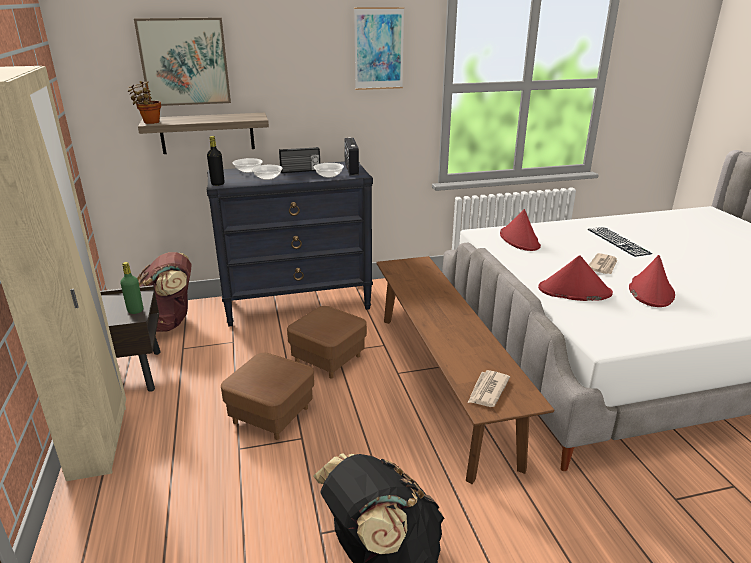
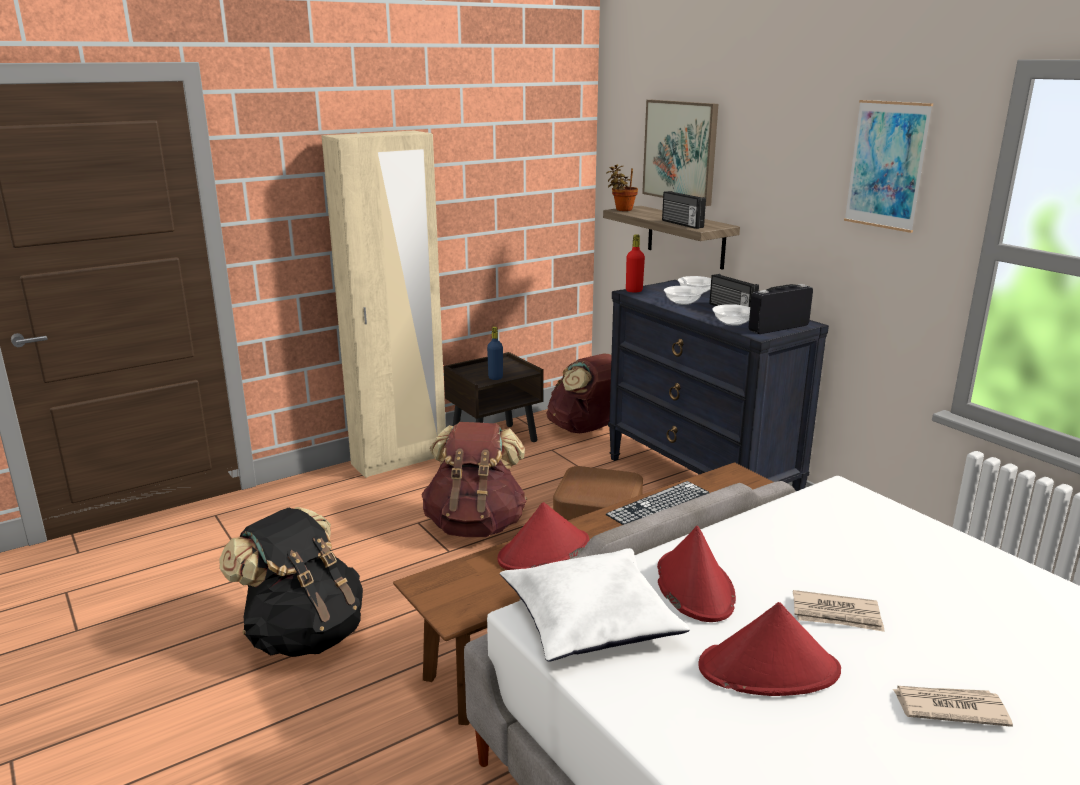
camera: 70 degrees right, 5 degrees down
(135, 310) = (495, 377): green bottle -> blue bottle
(218, 184) = (634, 291): black bottle -> red bottle
(235, 119) = (681, 224): none -> radio
(271, 415) = (476, 525): brown ottoman -> brown backpack
(487, 390) = (461, 583): newspaper -> newspaper (948, 708)
(519, 240) = (857, 525): red hat -> red hat (543, 552)
(607, 327) = (590, 619): none -> white pillow
(618, 241) = (998, 633): keyboard -> keyboard (658, 504)

